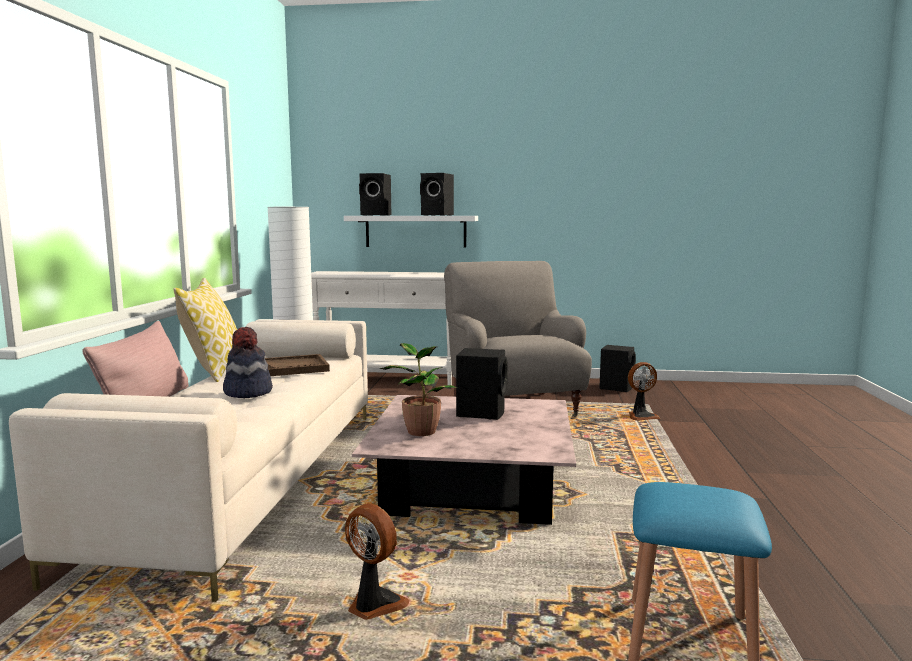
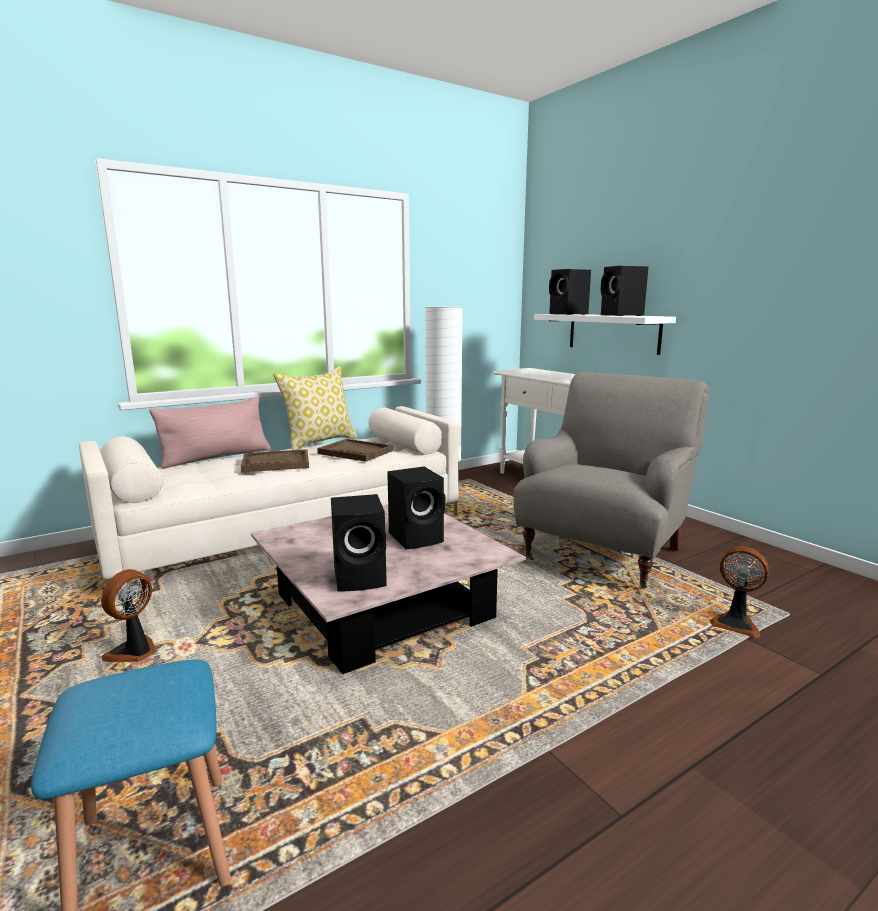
camera: 50 degrees right, 5 degrees up
(247, 392) = (275, 463): hat -> brown tray
(374, 605) = (134, 652): fan -> fan turned 150 degrees counterclockwise
(420, 431) = (331, 534): potted plant -> none
(616, 387) = (801, 576): black speaker -> black speaker (362, 577)

